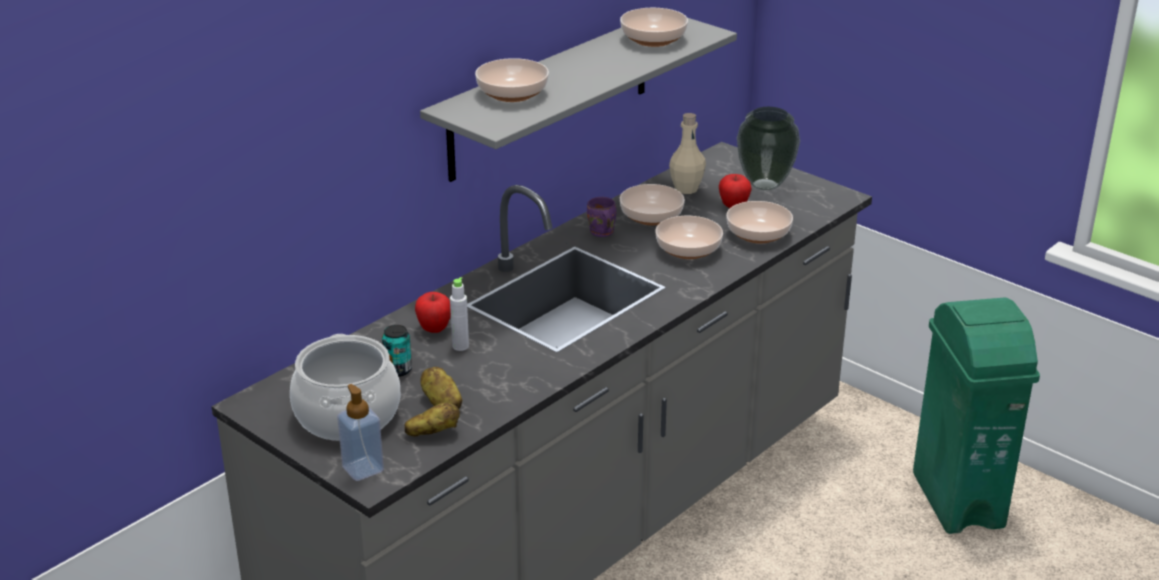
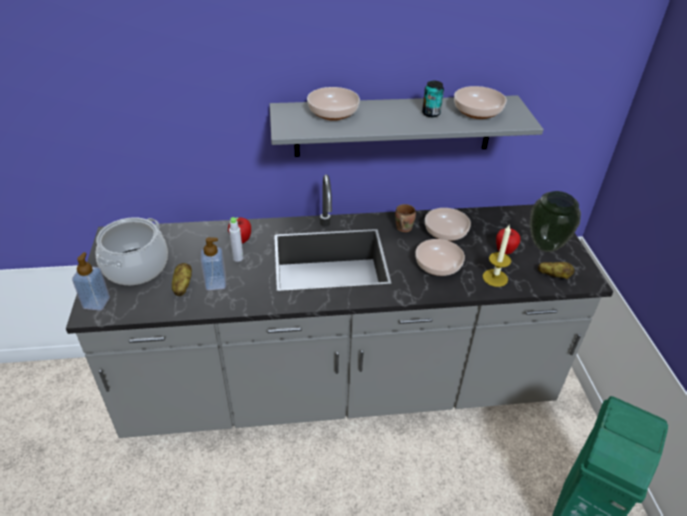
camera: 40 degrees right, 10 degrees up
(398, 370) = (192, 254): can -> can (431, 113)
(433, 433) = (153, 302): potato -> potato (553, 276)
(476, 380) = (216, 283): none -> soap dispenser
(601, 233) = (402, 228): purple mug -> brown mug
(686, 189) = (491, 224): beige bottle -> none
(757, 234) = (495, 278): bowl -> candle

